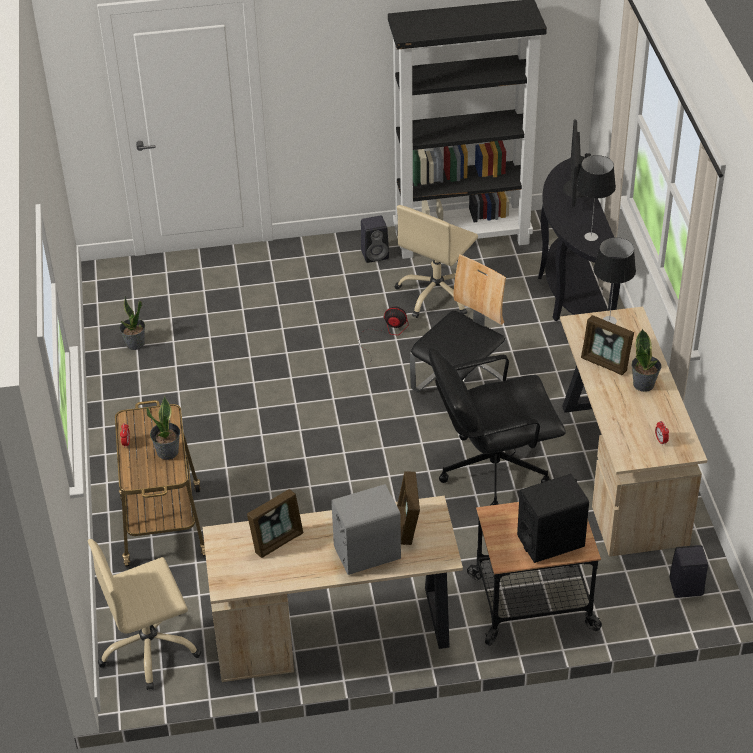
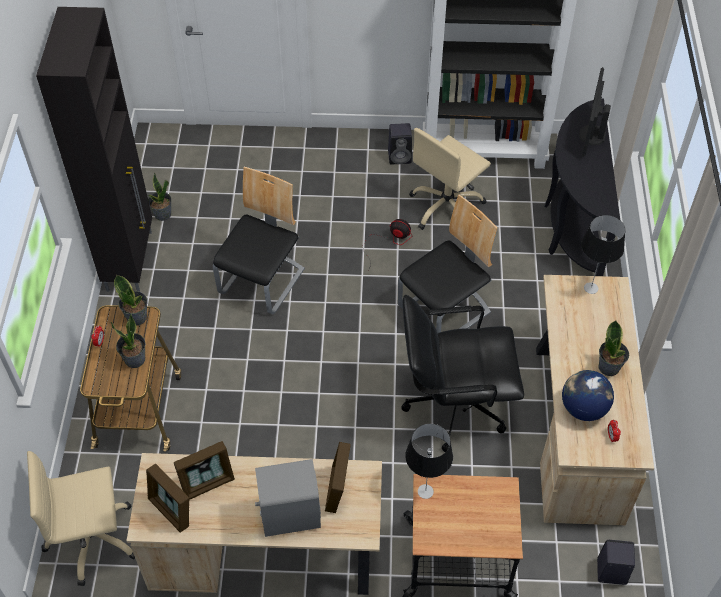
camera: 10 degrees right, 10 degrees up
(112, 391) = (130, 260): none -> black cabinet
(158, 415) = (137, 317): none -> potted plant
(261, 390) = (262, 282): none -> chair
(551, 541) = (477, 528): black speaker -> none
(591, 236) = (594, 190): table lamp -> table lamp (425, 491)
(605, 363) = (576, 335): picture frame -> picture frame (171, 510)
(627, 422) = (583, 408): none -> globe

